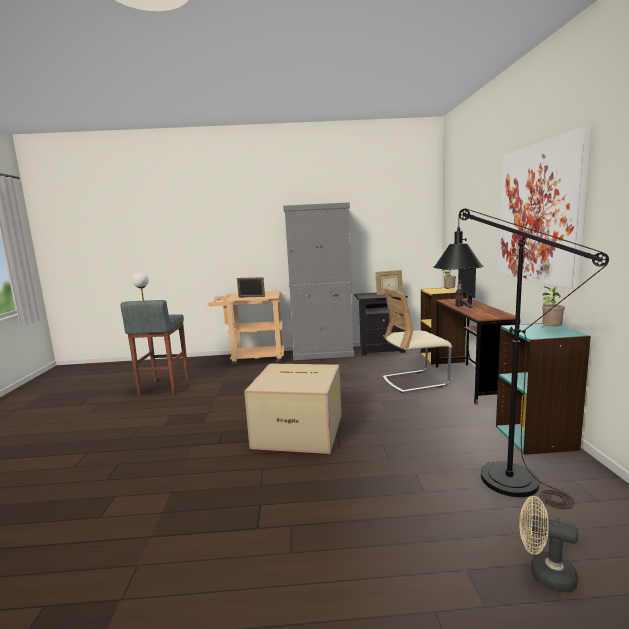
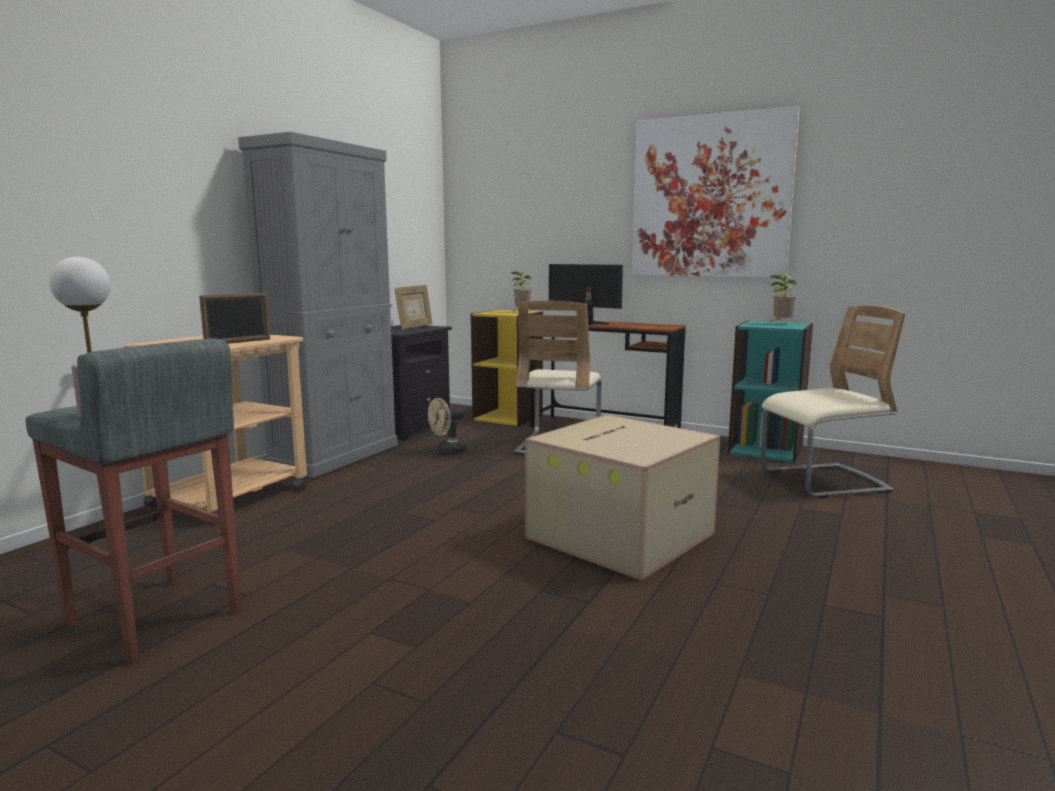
camera: 60 degrees left, 0 degrees up
(493, 474) = (823, 481): black floor lamp -> beige chair
(544, 573) = (987, 513): beige fan -> beige fan (448, 451)

